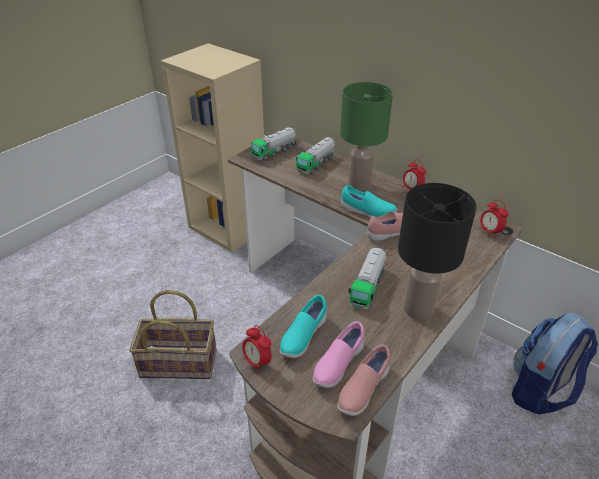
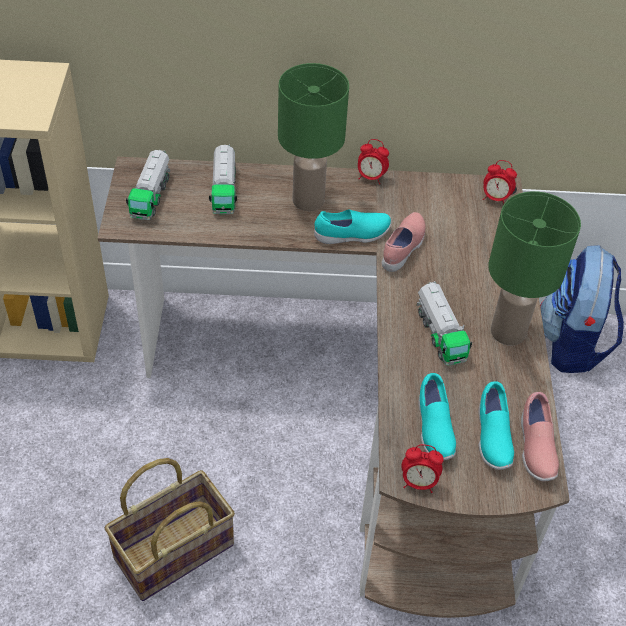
camera: 40 degrees left, 10 degrees up
(337, 364) = (492, 437): pink shoe -> turquoise shoe
(418, 308) = (507, 331): black table lamp -> green table lamp

